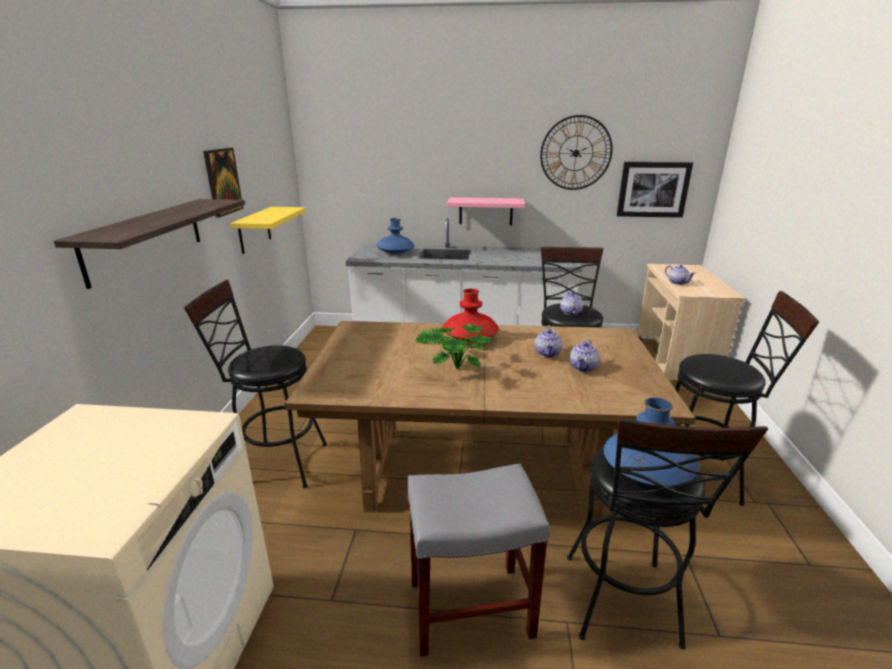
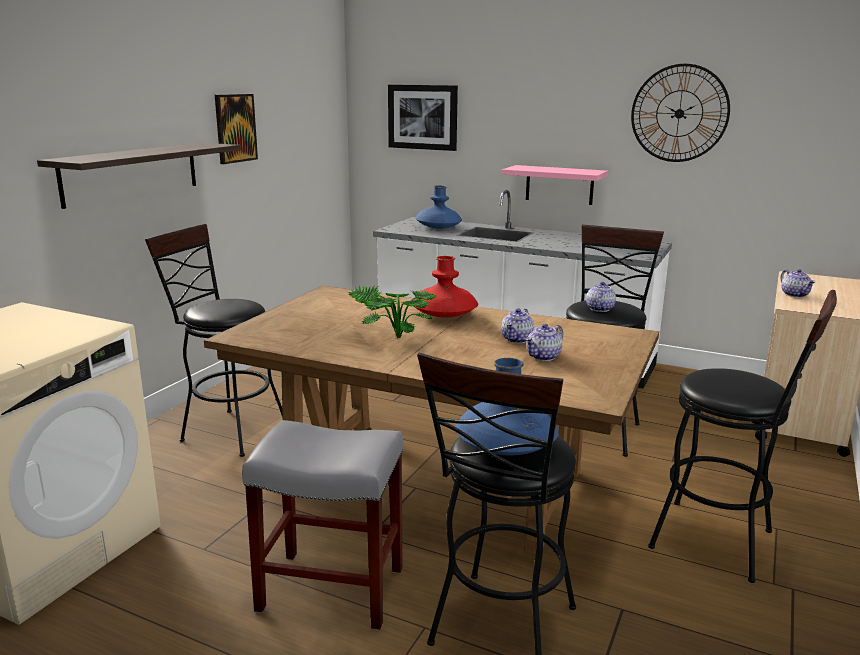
camera: 20 degrees right, 5 degrees down
(254, 230) = (272, 185): yellow shelf -> none
(653, 189) = (790, 166): picture -> picture (422, 117)

